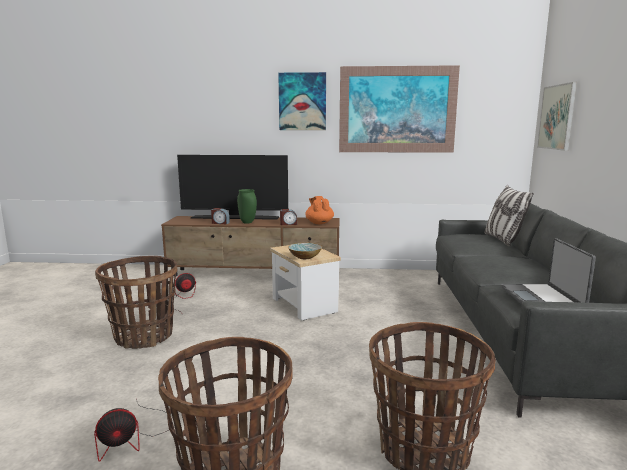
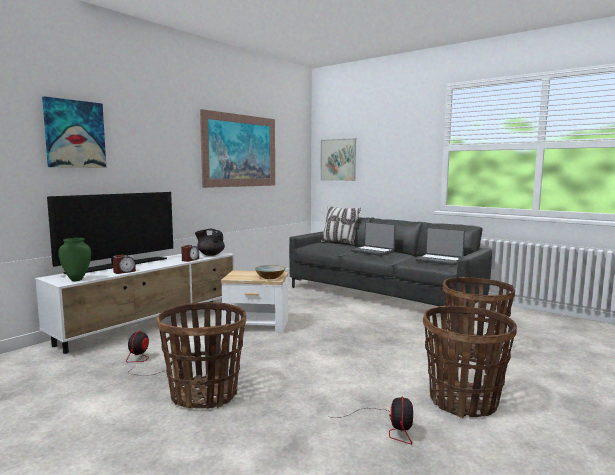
camera: 55 degrees left, 5 degrees down
(247, 222) = (149, 266): green vase -> green vase (76, 280)
(255, 274) = (152, 323): brown tv stand -> white tv stand
(302, 101) = (170, 139): picture -> picture (75, 134)
(319, 223) = (210, 254): orange teapot -> black teapot
(499, 260) = (373, 251): none -> laptop

